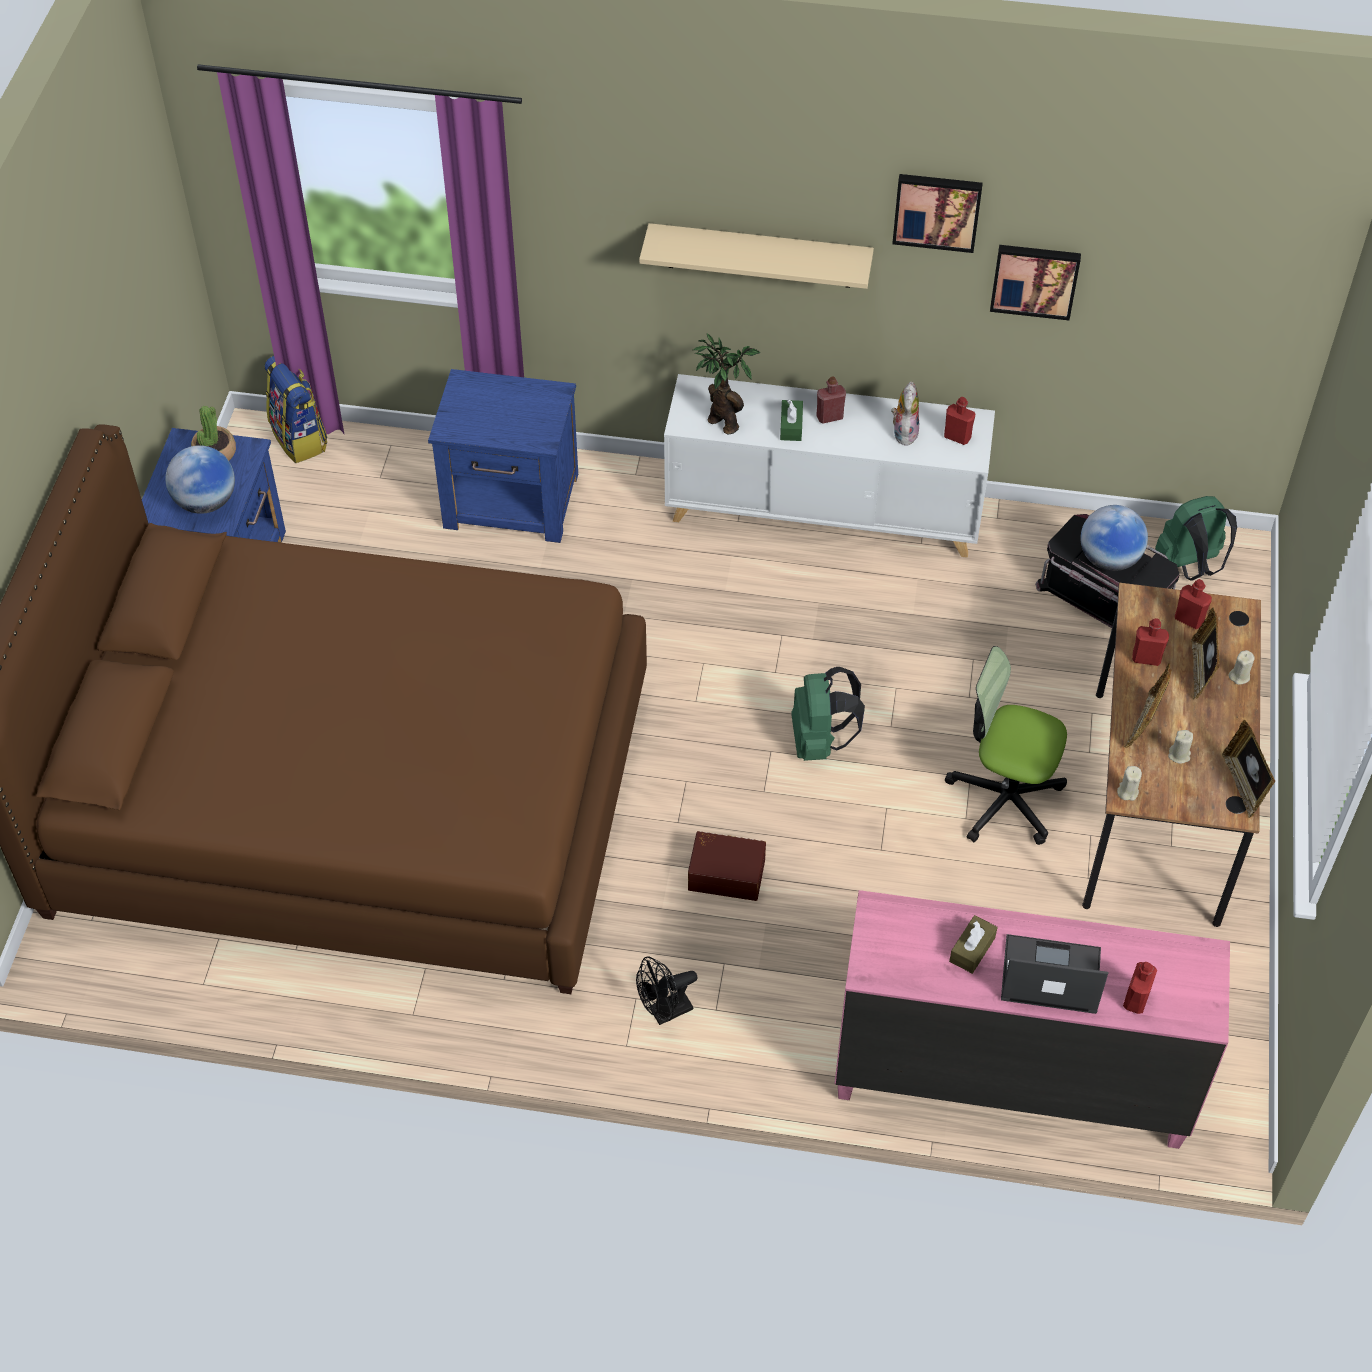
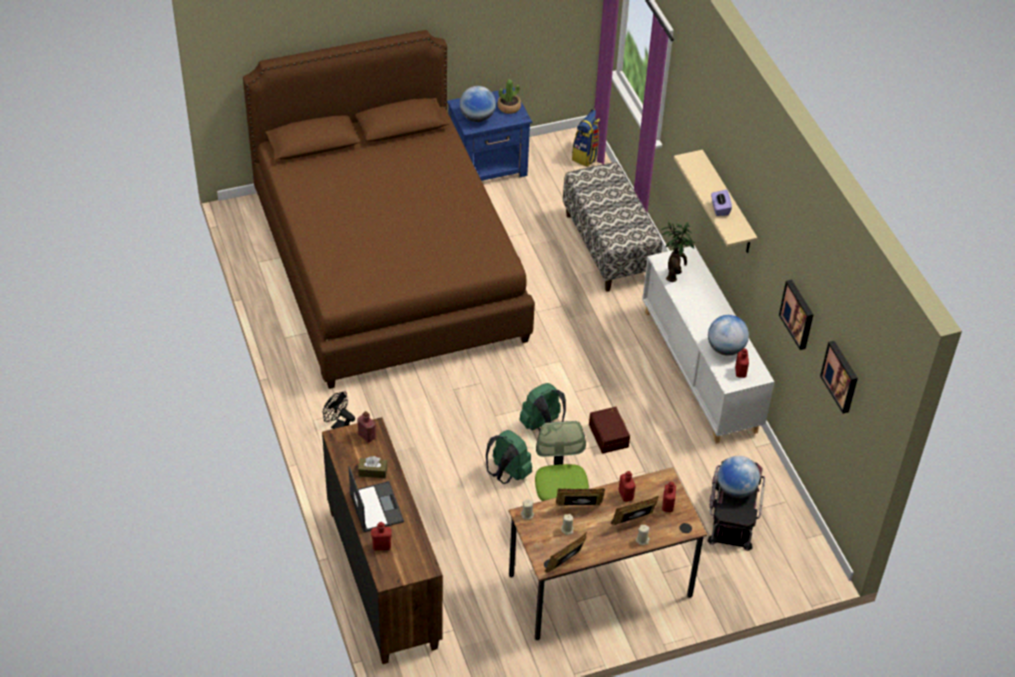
camera: 60 degrees right, 5 degrees down
(513, 502) = (609, 247): blue nightstand -> bench
(726, 873) = (435, 419): brown storage box -> brown storage box (609, 435)
(789, 259) = (719, 209): none -> purple tissue box
(791, 426) = (693, 302): green tissue box -> none
(829, 417) = (712, 315): red bottle -> red bottle (367, 436)
(903, 432) = (725, 348): plush toy -> globe
(937, 210) = (777, 237): picture -> picture (841, 376)
(1009, 1077) = (383, 577): pink dresser -> brown dresser
(1190, 565) = (789, 547): green backpack -> green backpack (507, 473)

